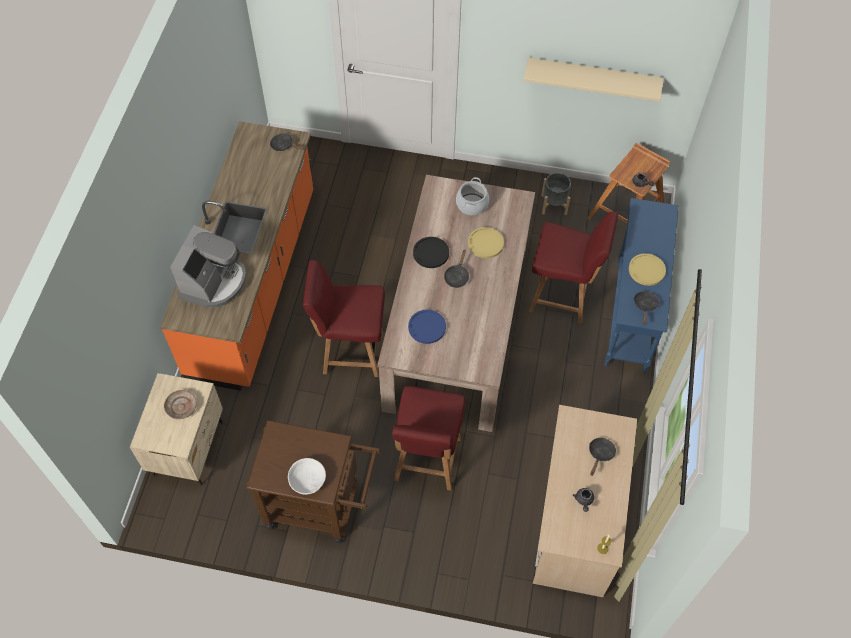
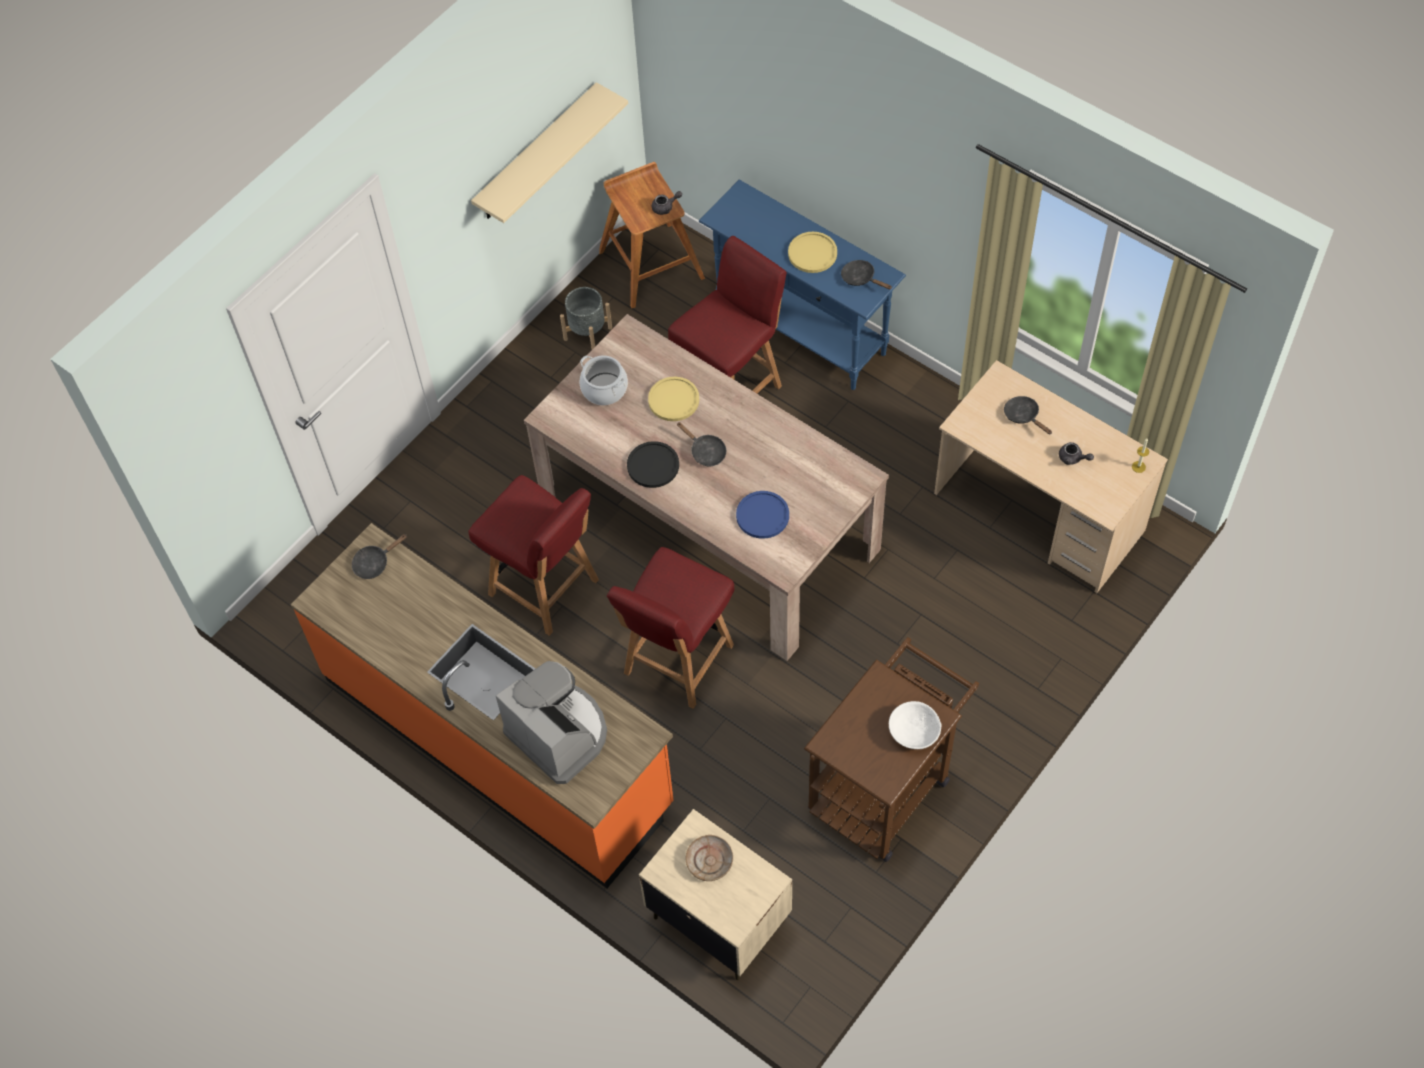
camera: 60 degrees left, 0 degrees up
(427, 461) = (883, 638): red chair -> red chair (545, 589)

